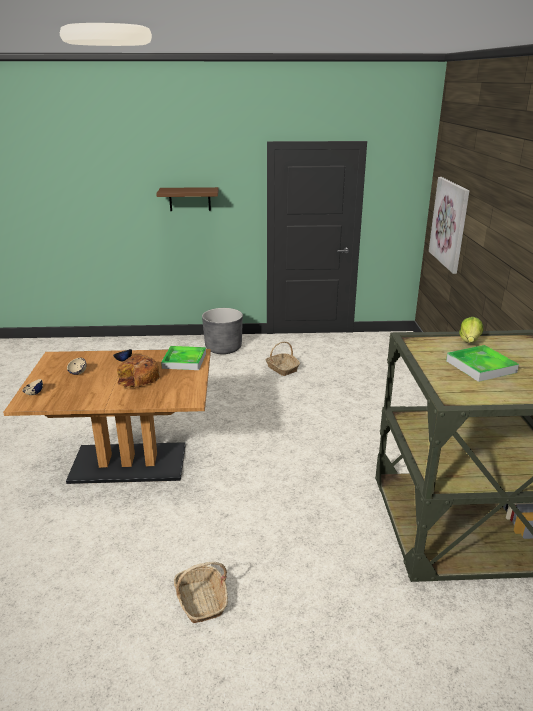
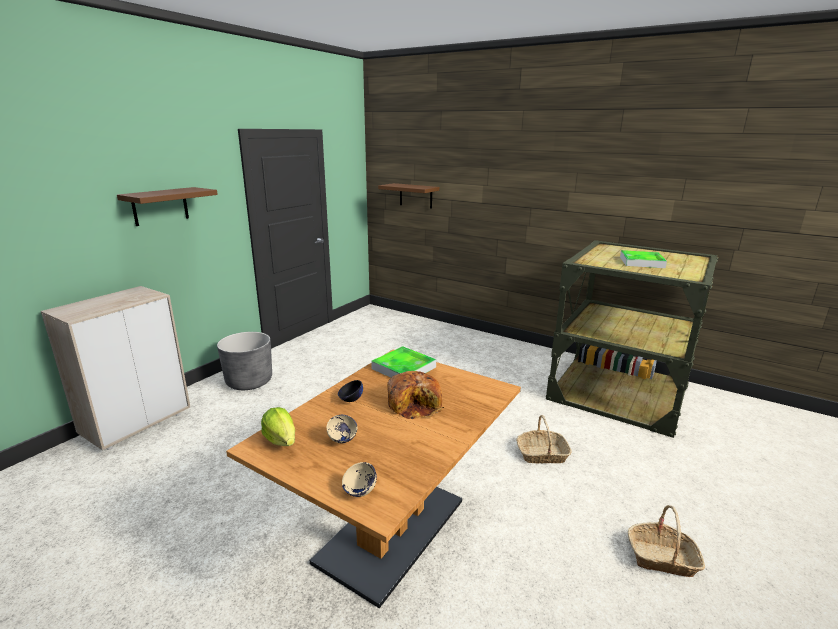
camera: 55 degrees left, 5 degrees down
(143, 343) = (138, 424): none -> beige cabinet
(282, 368) = (339, 370): basket -> basket (542, 454)
(449, 223) = (416, 195): picture -> brown shelf
(469, 341) = (599, 253): lettuce -> lettuce (281, 440)

